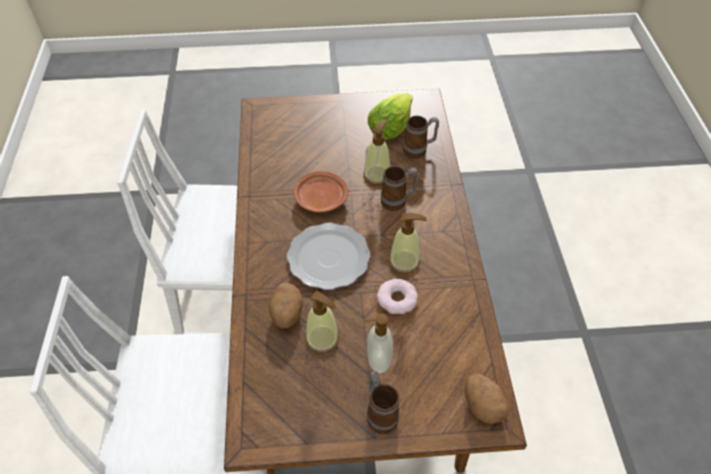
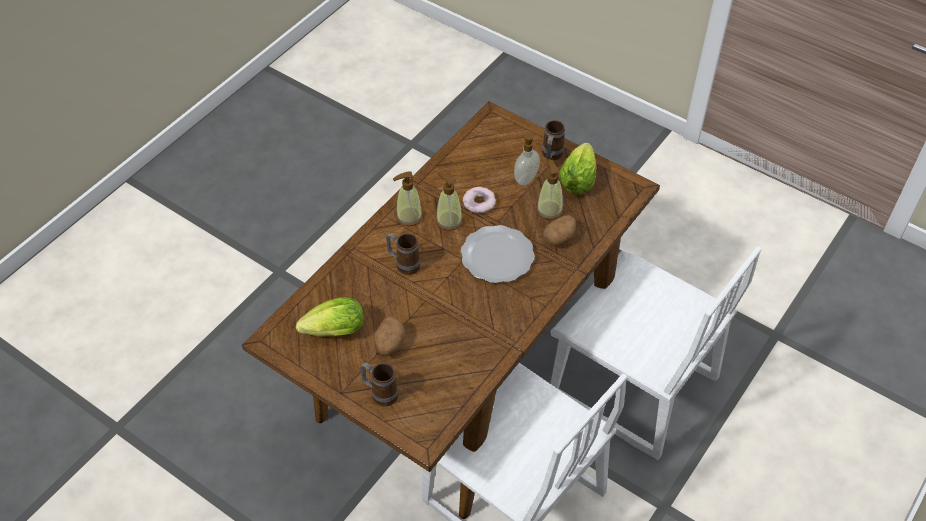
camera: 140 degrees left, 0 degrees up
(320, 198) = (459, 305): brown plate -> none
(324, 404) = (578, 178): none -> lettuce
(377, 175) = (395, 295): soap dispenser -> soap dispenser (409, 216)
(419, 150) = (337, 294): mug -> mug (380, 393)
(483, 405) = (491, 126): potato -> potato (389, 344)

